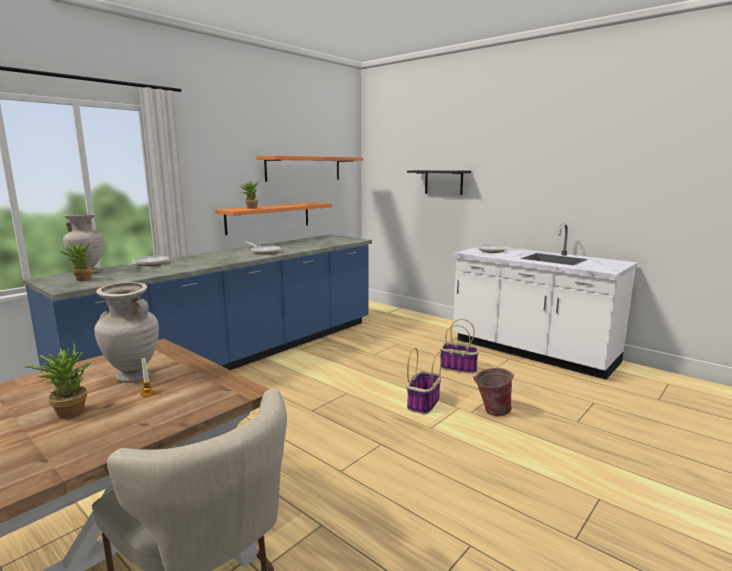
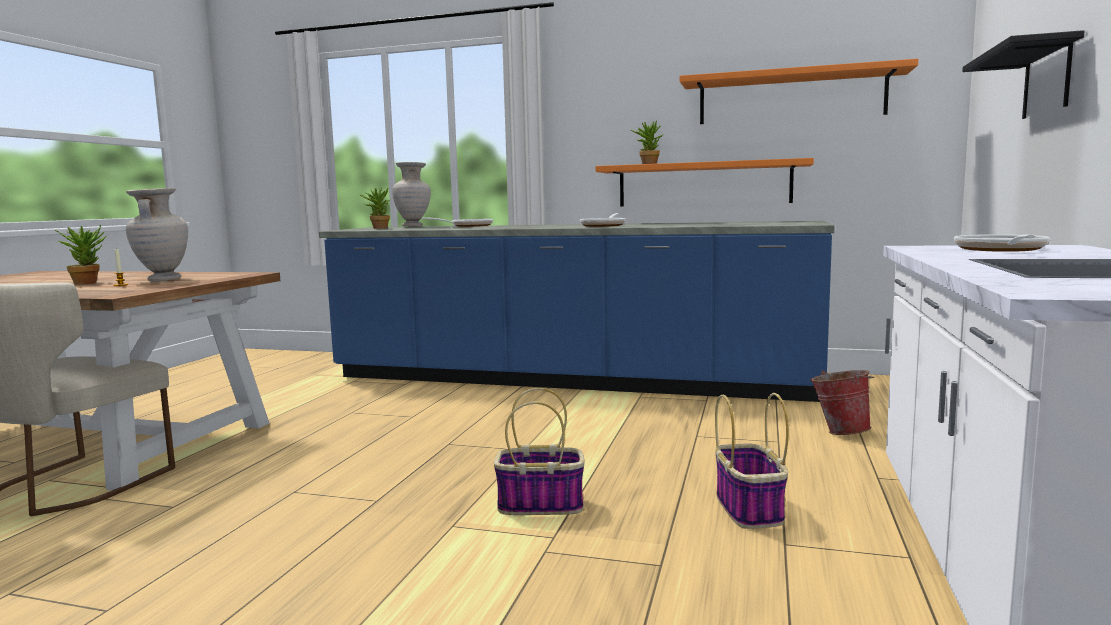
camera: 65 degrees right, 5 degrees down
(491, 411) = (568, 571): bucket -> bucket (840, 431)

